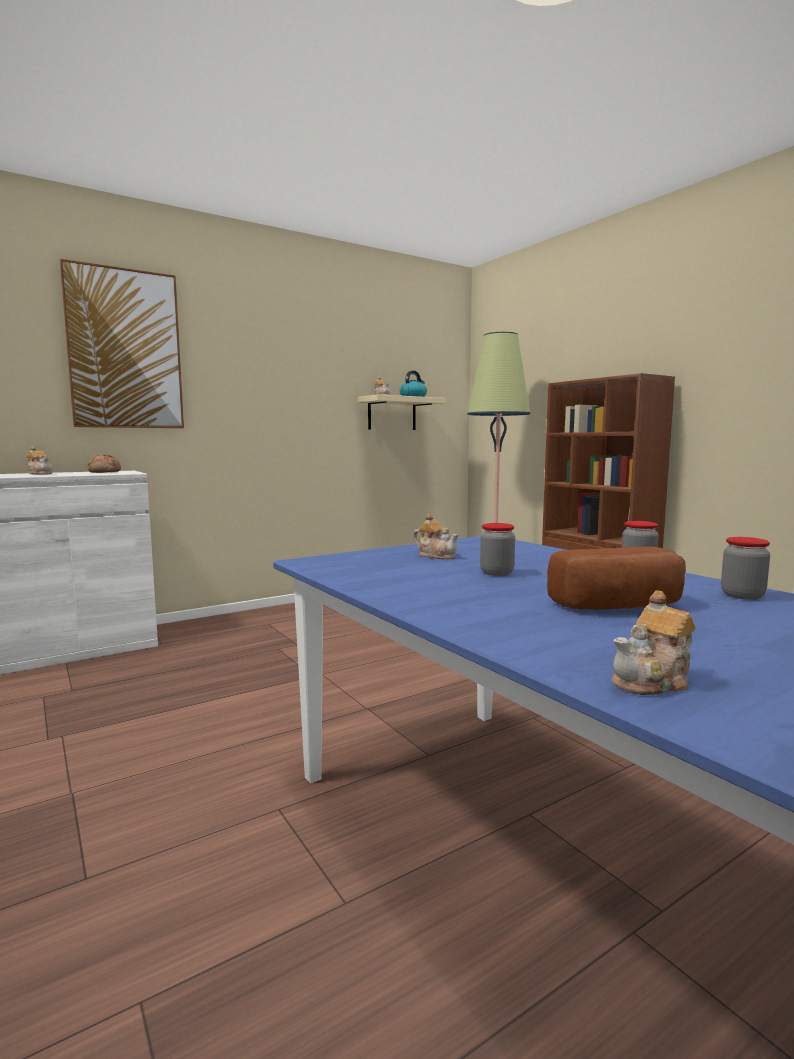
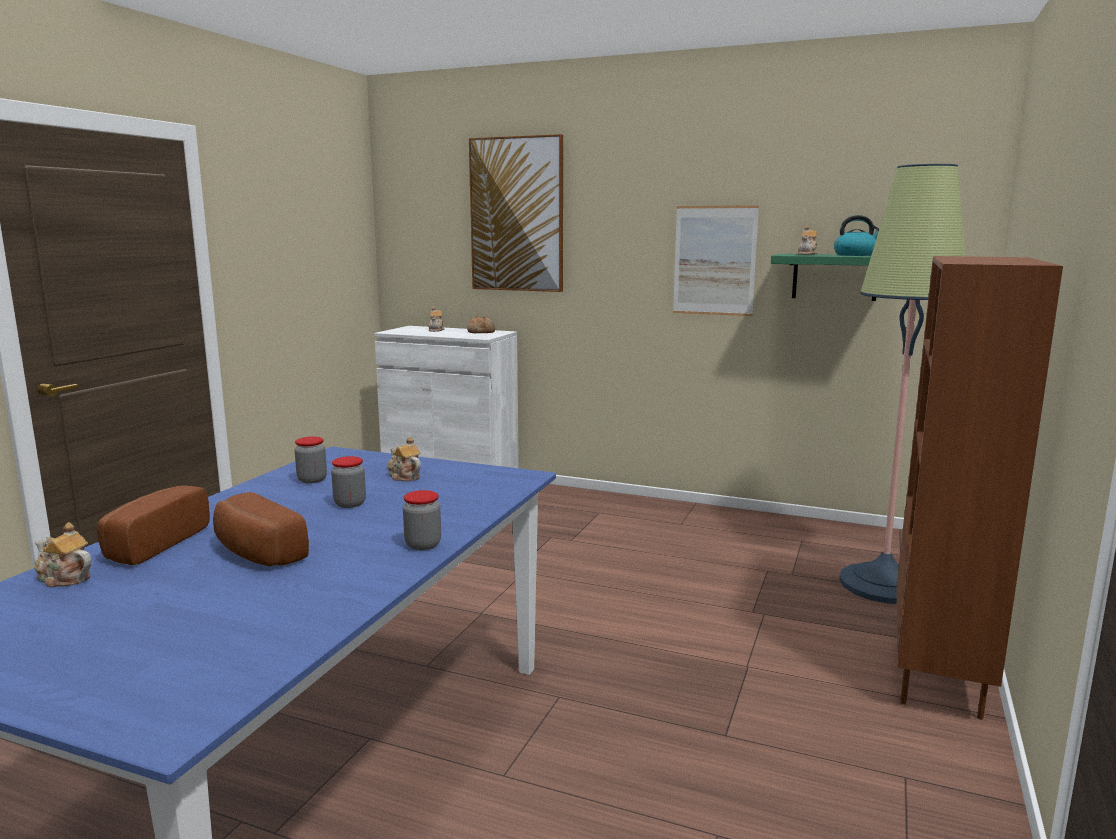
camera: 55 degrees right, 5 degrees up
(315, 401) = (714, 260): none -> picture
(392, 414) = (834, 277): beige shelf -> green shelf
(436, 556) = (404, 476): teapot -> teapot turned 135 degrees clockwise
(548, 637) = (152, 544): none -> bread
(742, 595) = (336, 591): jar -> jar (312, 480)

